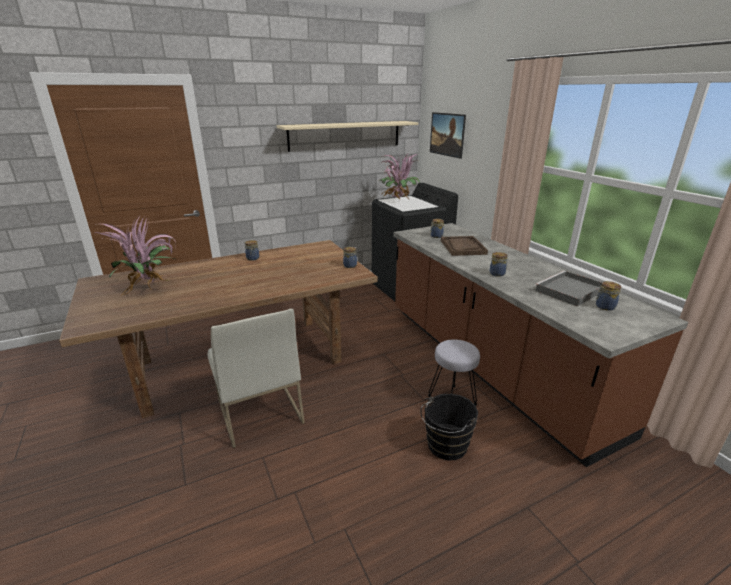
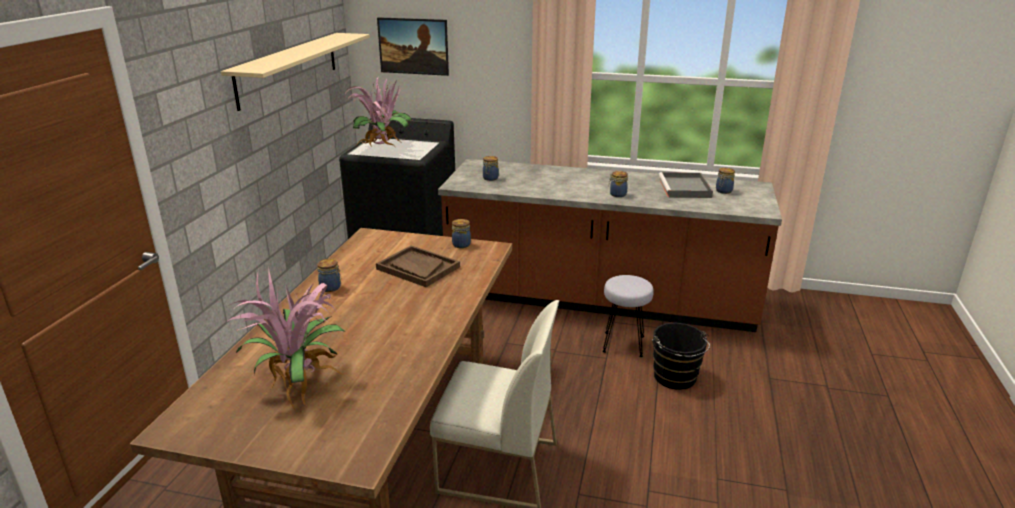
camera: 50 degrees left, 0 degrees up
(462, 247) = (539, 181): brown tray -> brown tray (418, 268)

